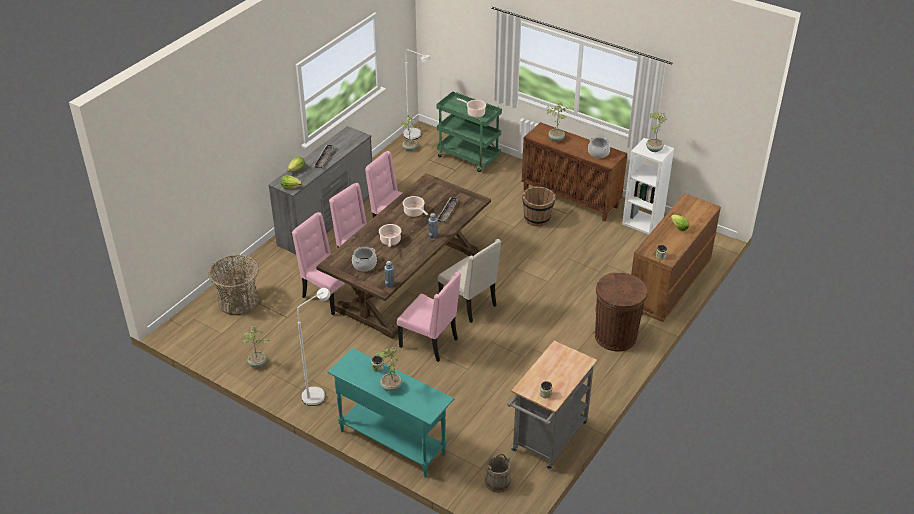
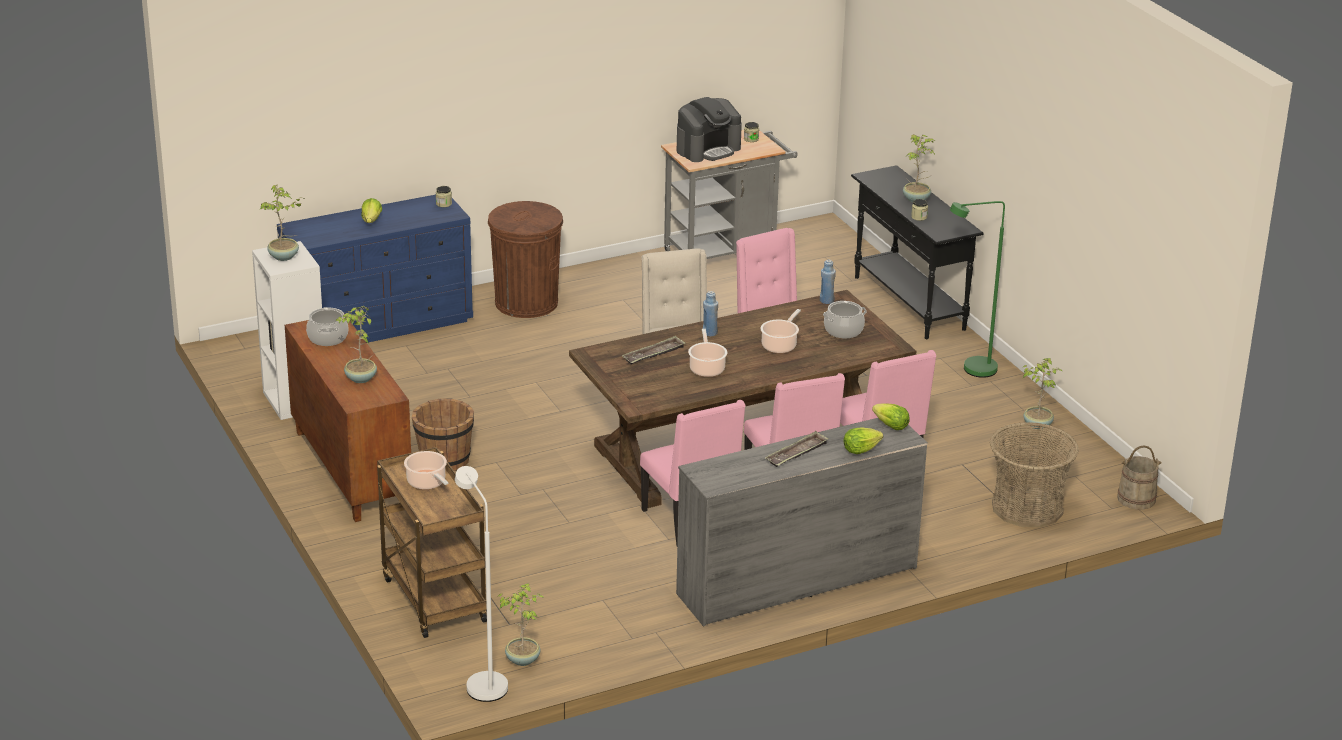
camera: 150 degrees left, 10 degrees down
(318, 394) = (971, 370): white floor lamp -> green floor lamp
(392, 442) = (909, 303): turquoise console table -> black console table
(469, 158) = (432, 598): green cart -> brown cart
(498, 482) = (816, 243): beige bucket -> beige bucket (1136, 498)
(562, 368) = (708, 149): none -> coffee machine
(668, 285) = (380, 324): brown dresser -> blue dresser

